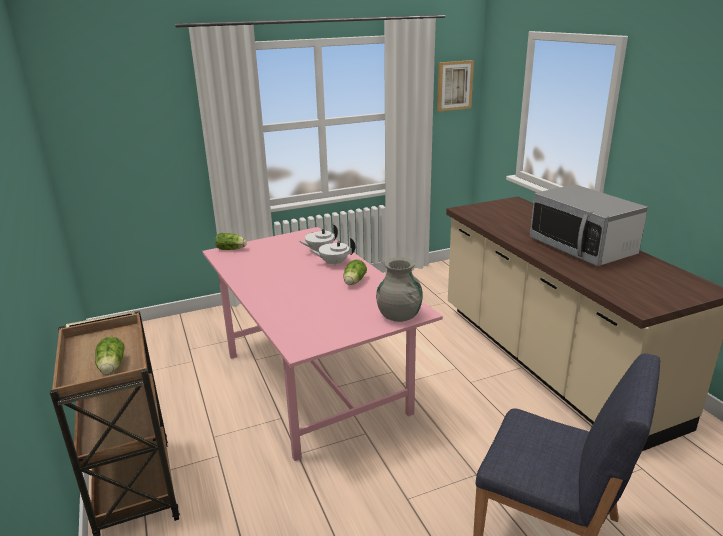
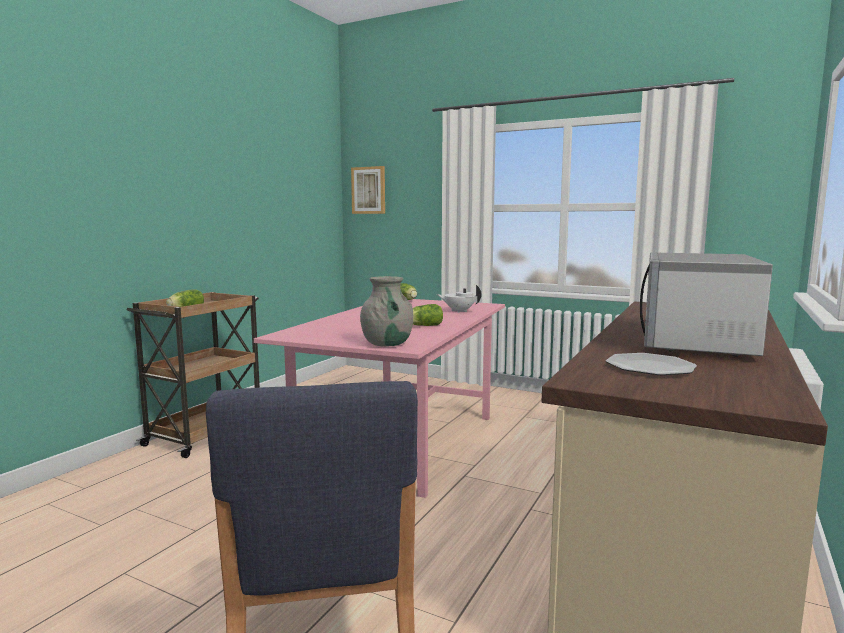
camera: 50 degrees right, 15 degrees down
(334, 263) = (445, 317): white teapot -> none
(454, 85) = (759, 173): picture -> picture (369, 190)
(626, 281) = (649, 367): none -> plate

